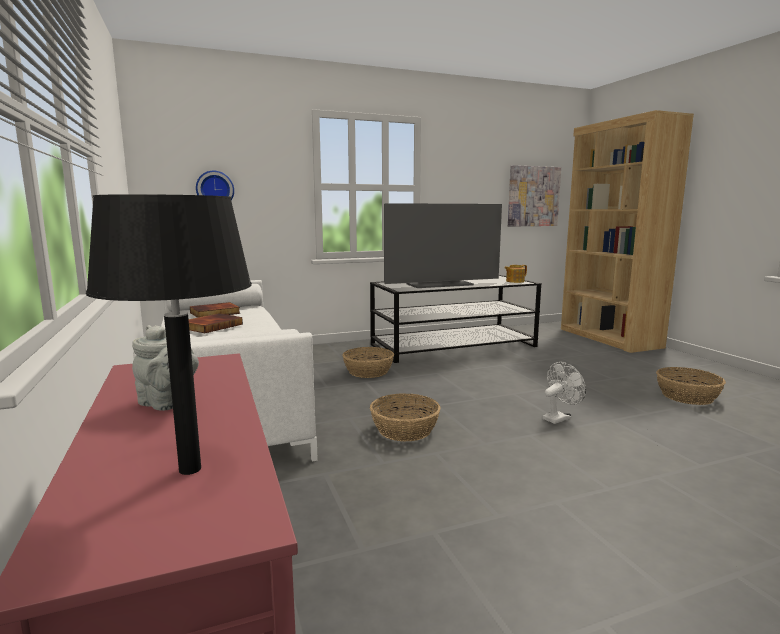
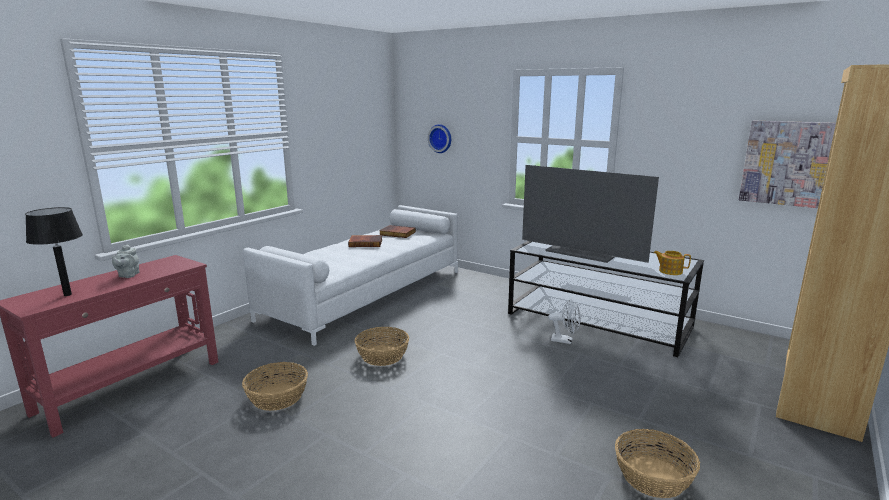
camera: 55 degrees right, 5 degrees up
(368, 372) = (472, 311): basket -> basket (277, 397)
(559, 417) = (480, 408): white fan -> white fan (565, 340)

